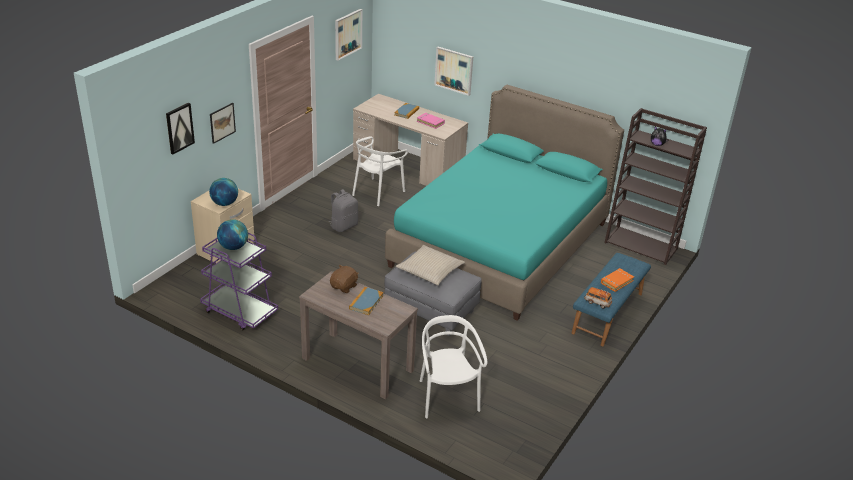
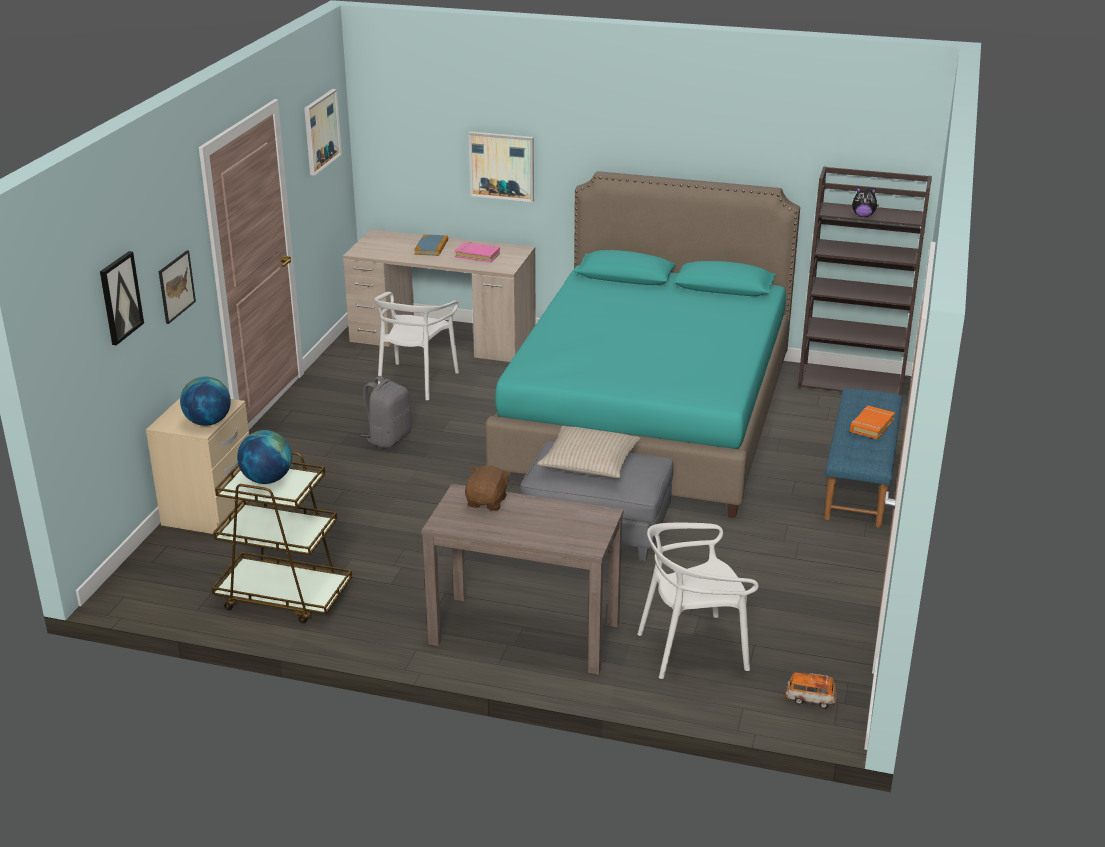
camera: 15 degrees left, 5 degrees down
(239, 312) = (283, 597): purple cart -> brown cart
(366, 302) = (536, 517): book -> none
(447, 397) = (693, 649): white chair -> white chair turned 75 degrees counterclockwise
(597, 303) = (862, 459): toy car -> toy car (810, 699)

